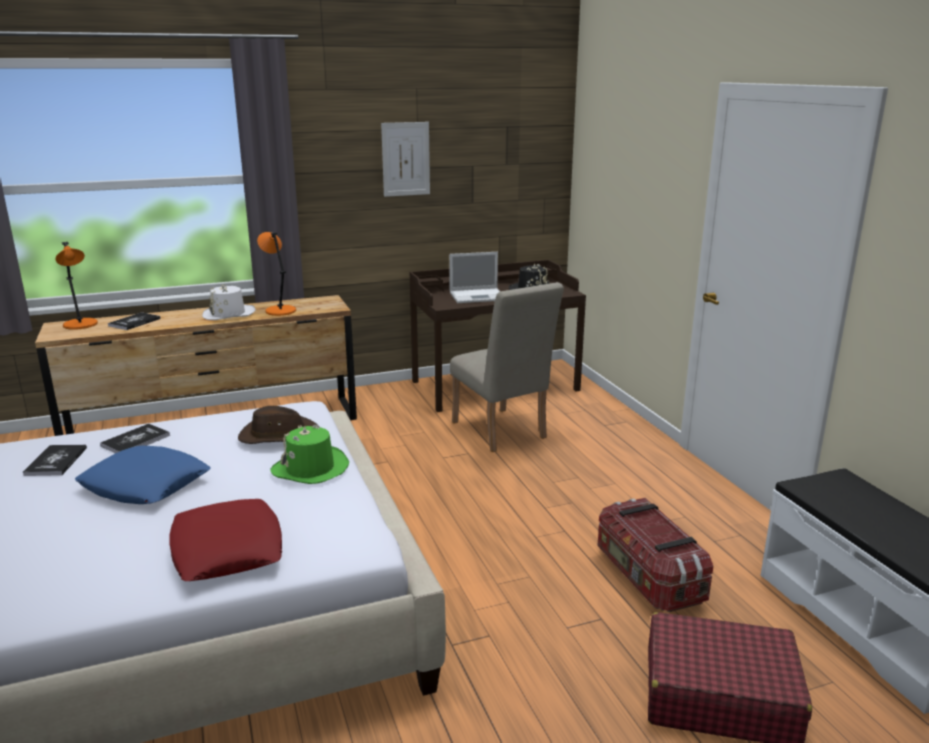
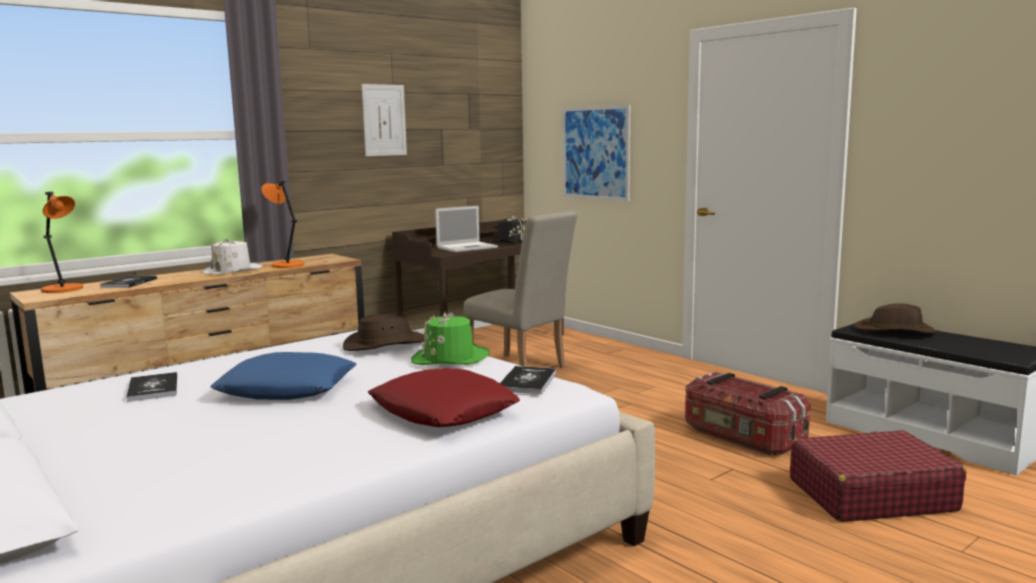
camera: 20 degrees left, 10 degrees down
(135, 441) = (229, 365): book -> book (527, 382)
(627, 205) = (595, 153): none -> picture
(850, 499) = (895, 331): none -> brown hat

